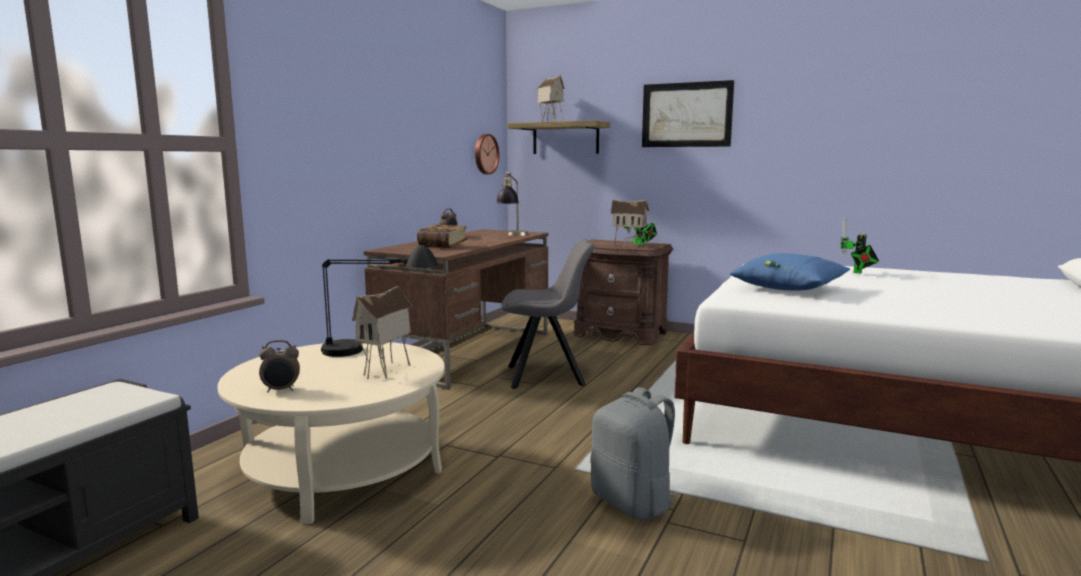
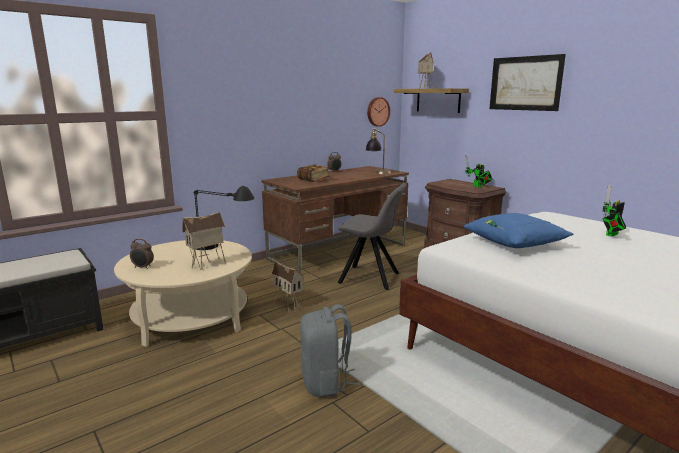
camera: 25 degrees right, 5 degrees up
(629, 246) = (464, 188): toy house -> toy house (289, 306)

